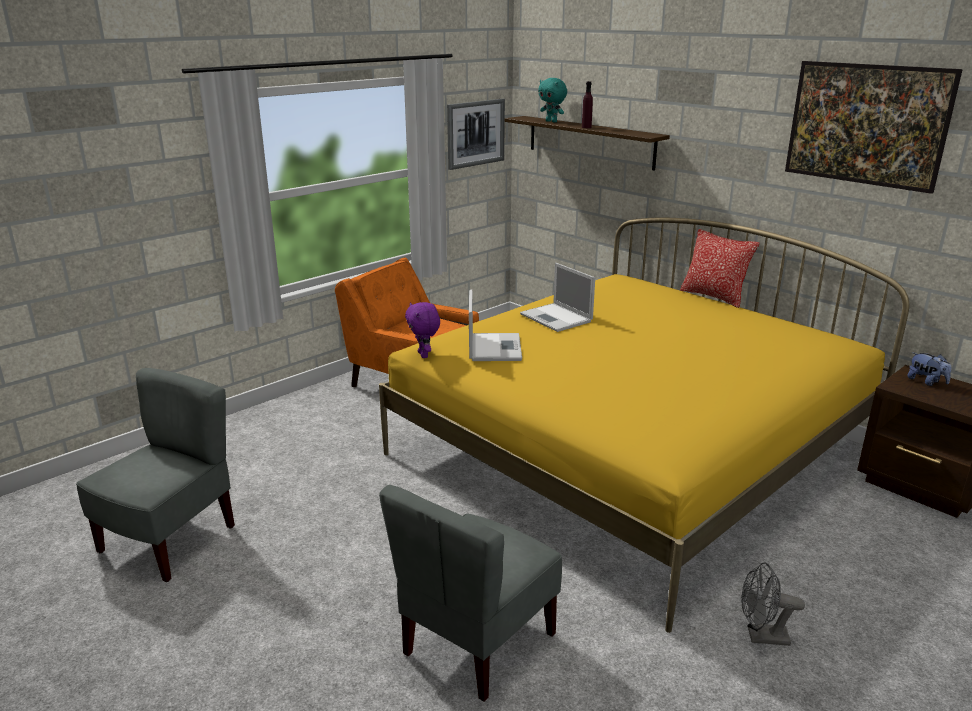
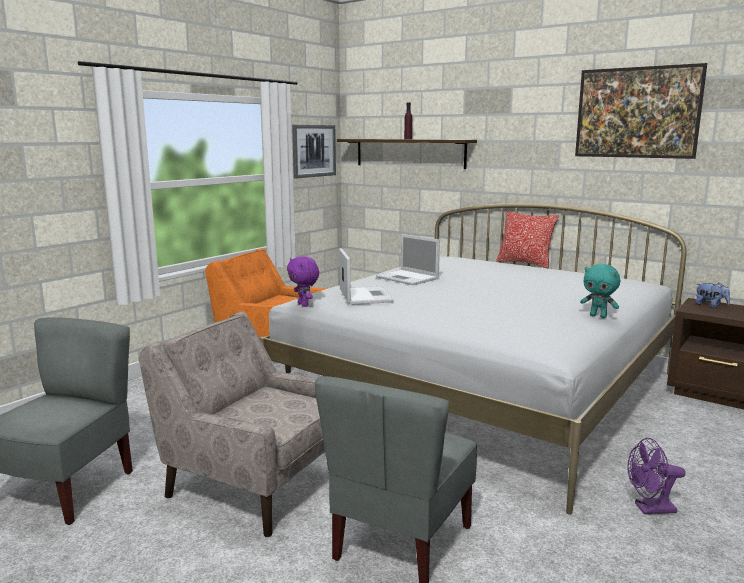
camera: 10 degrees left, 10 degrees down
(350, 554) = (254, 484): none -> beige armchair
(552, 121) = (377, 138): turquoise plush toy -> turquoise plush toy (598, 316)
(630, 452) = (480, 389): yellow bed -> white bed
(761, 637) = (649, 509): grey fan -> purple fan

